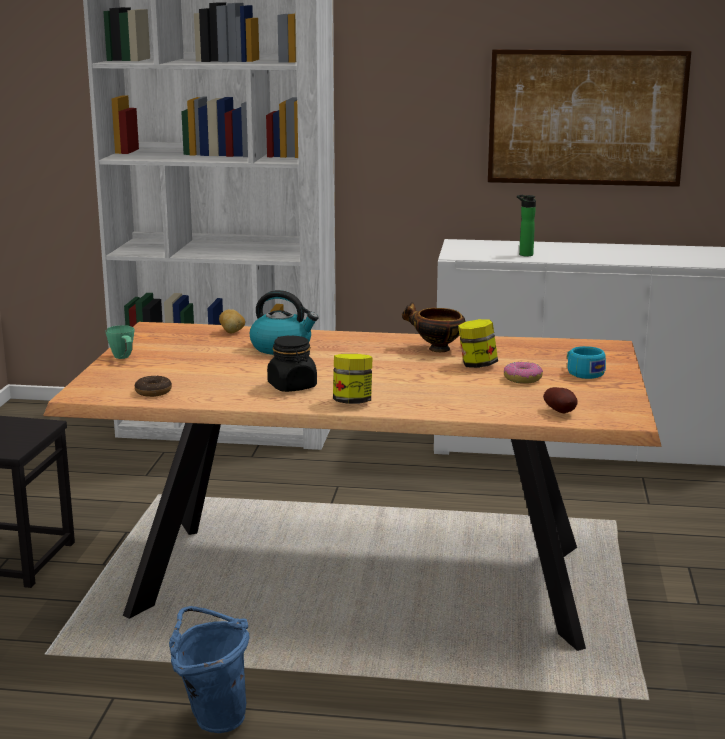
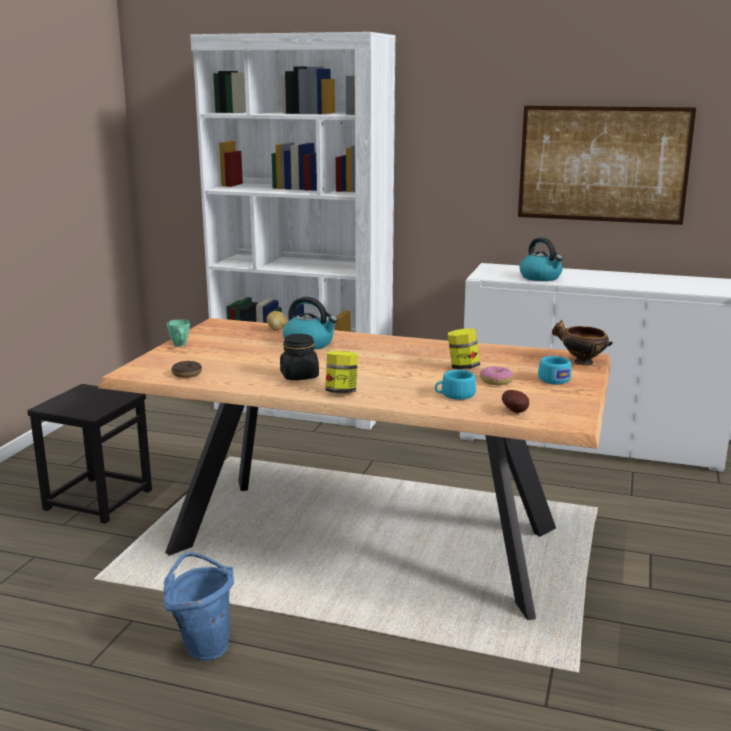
camera: 10 degrees right, 0 degrees up
(436, 349) = (435, 352): bowl -> bowl (581, 362)
(484, 398) = (454, 395): none -> turquoise cup
(524, 254) = (541, 277): bottle -> kettle

